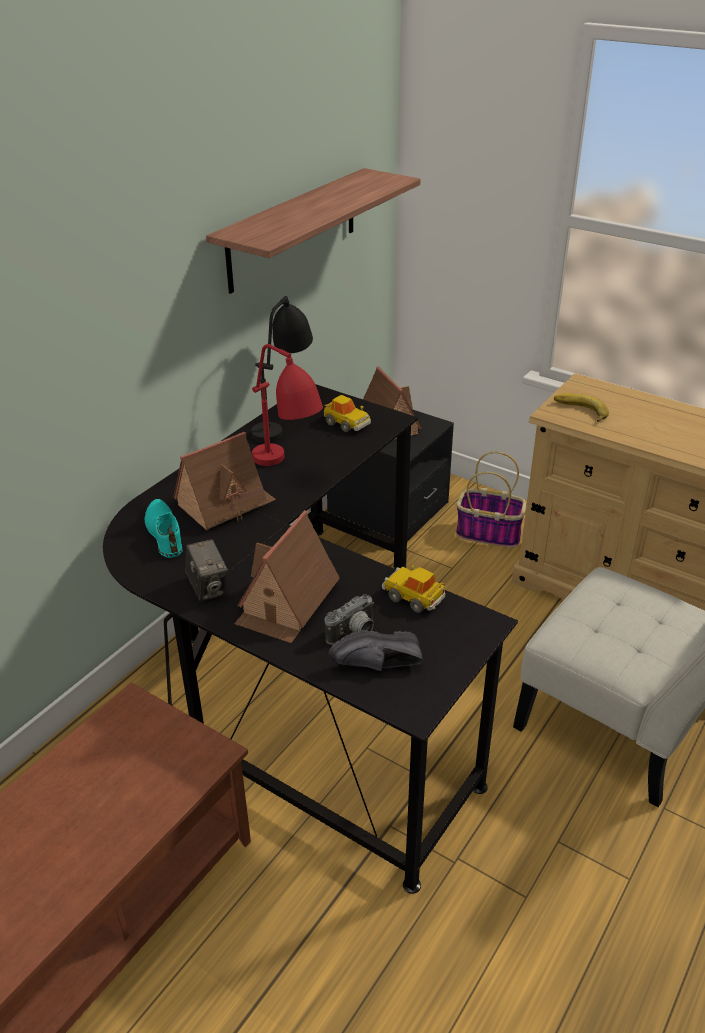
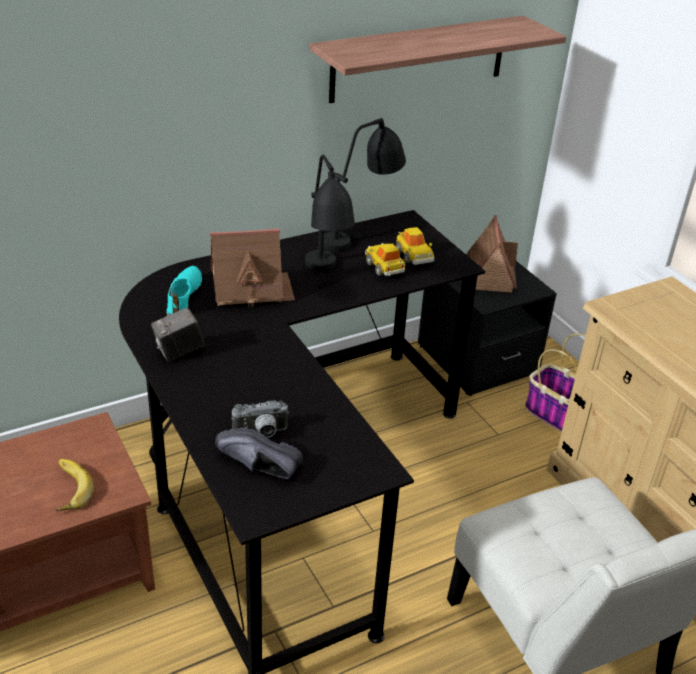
camera: 25 degrees right, 0 degrees up
(208, 588) = (179, 352): camera -> camera turned 60 degrees clockwise
(287, 603) = (229, 387): toy house -> none
(288, 473) = (325, 281): red table lamp -> black table lamp
(413, 597) = (338, 423): toy car -> toy car (384, 267)
(579, 412) = (640, 314): banana -> banana (67, 489)

